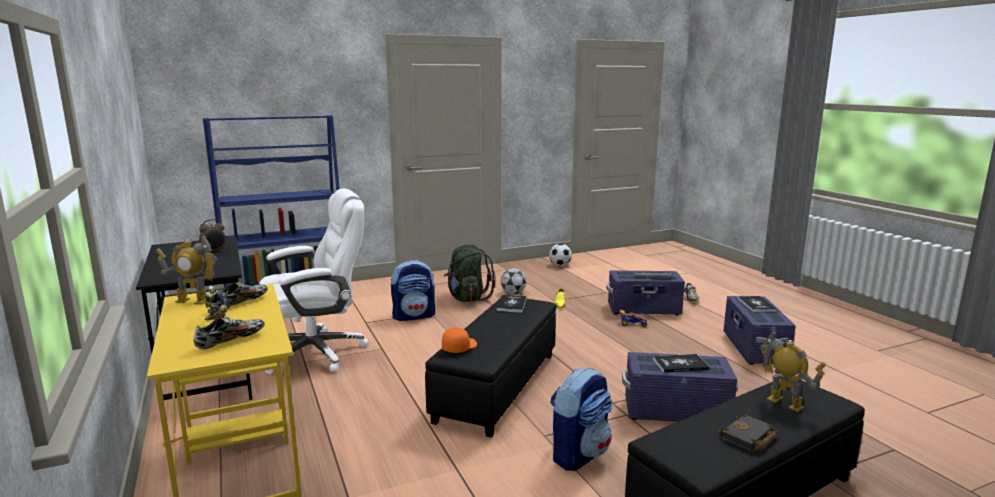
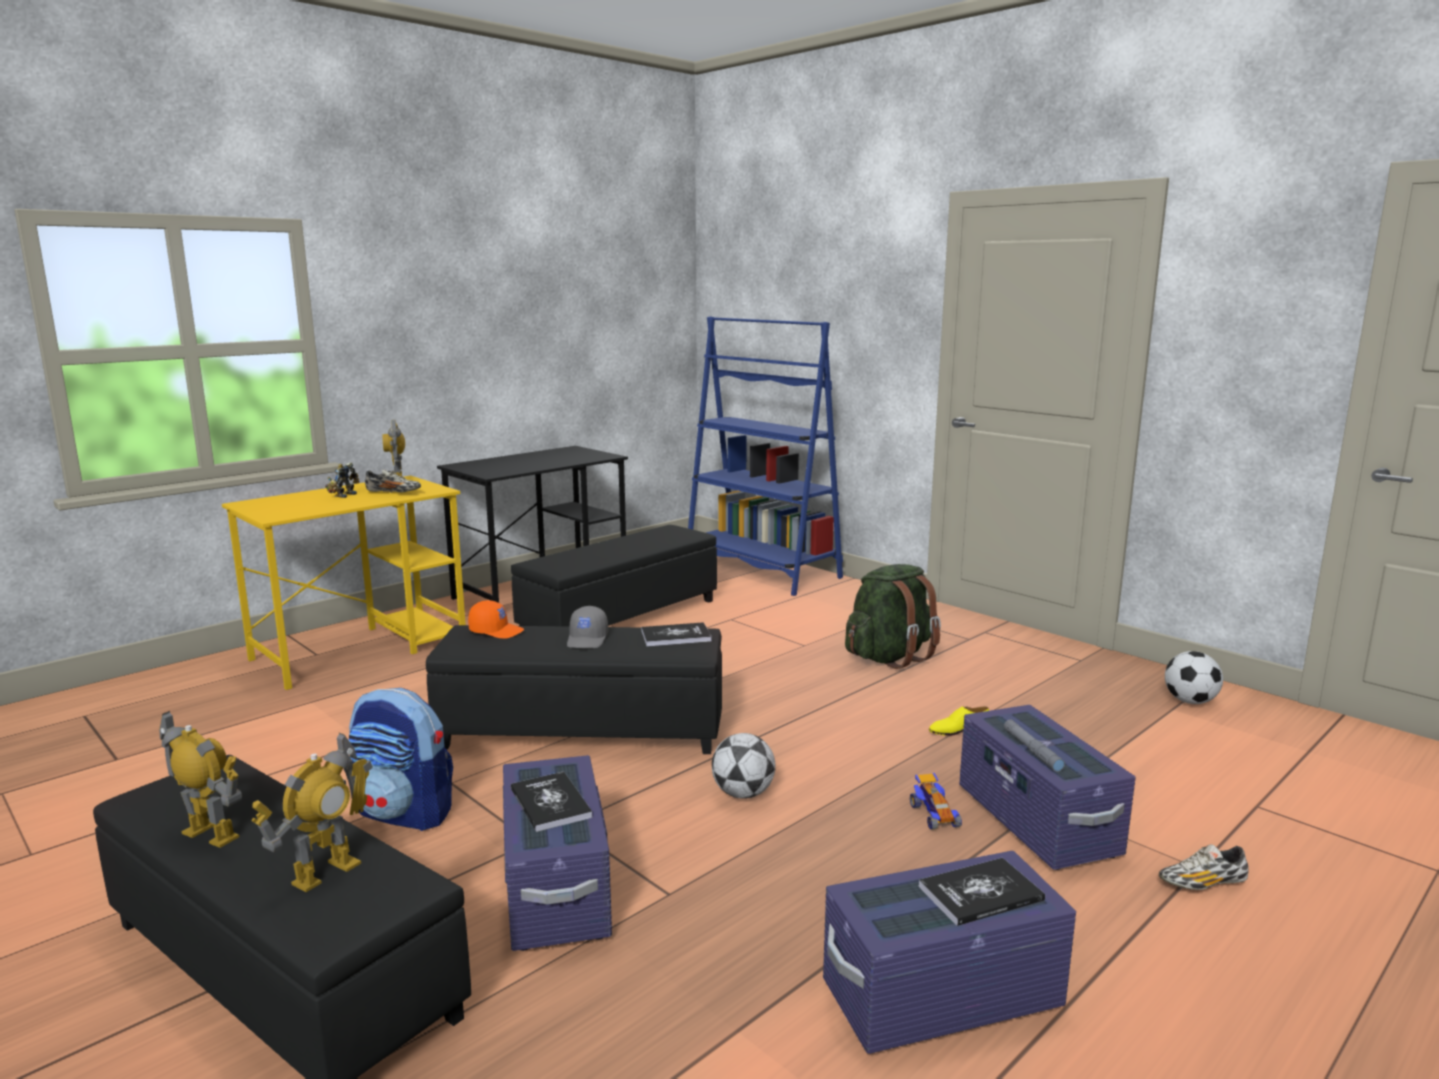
camera: 70 degrees right, 0 degrees up
(214, 251) = (562, 461): alarm clock -> none
(230, 341) = (291, 506): shoe -> none
(316, 352) = (621, 617): white office chair -> black ottoman
(414, 316) = (779, 639): backpack -> none
(499, 324) = (588, 640): none -> grey cap
(513, 293) = (959, 685): football -> football (743, 794)
(748, 438) = (211, 834): black book -> toy robot

